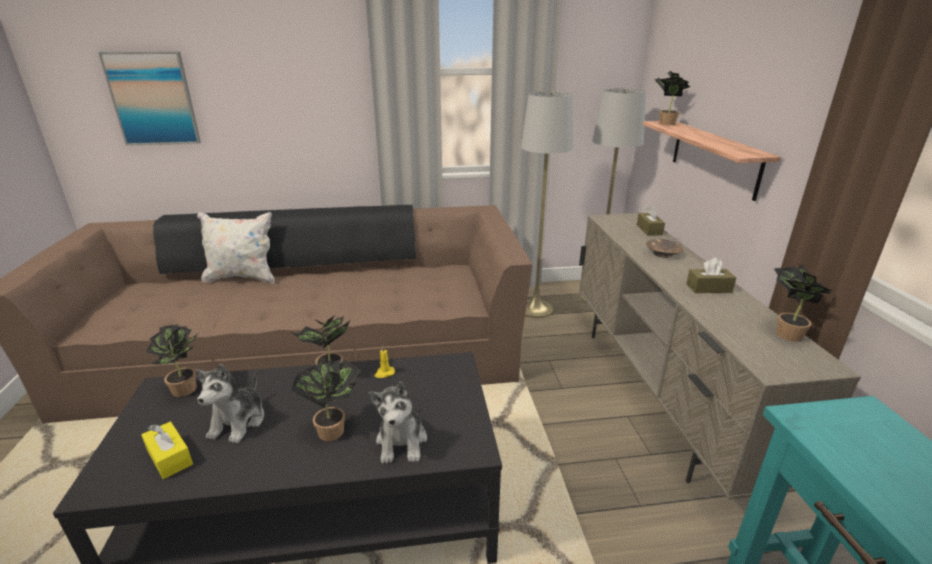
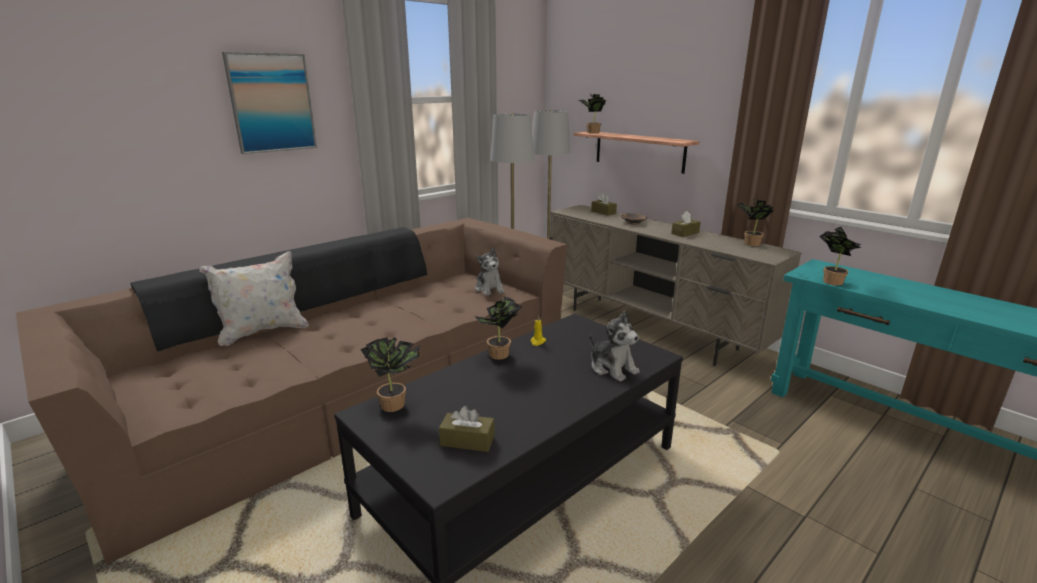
camera: 35 degrees left, 5 degrees down
(153, 99) = (93, 141): picture -> picture (271, 103)
(170, 457) = (467, 440): yellow tissue box -> brown tissue box
(238, 422) = (482, 403): plush toy -> plush toy (489, 289)
(333, 429) = (559, 379): potted plant -> potted plant (830, 281)

